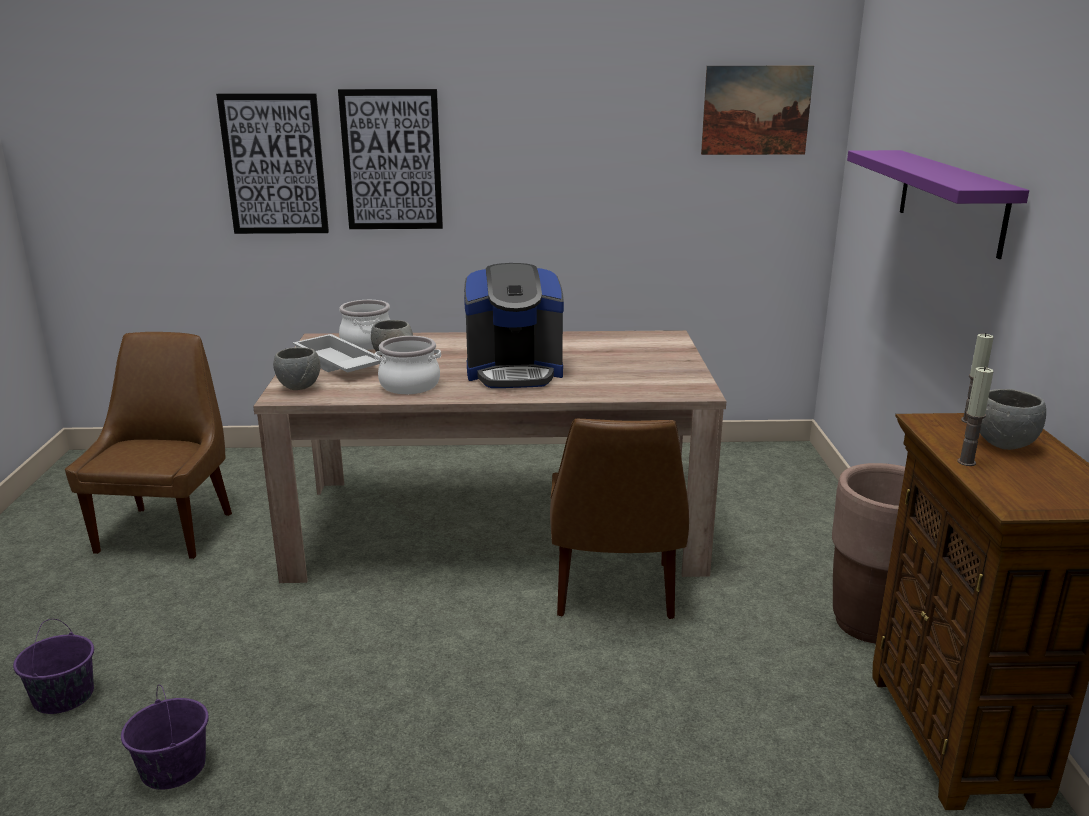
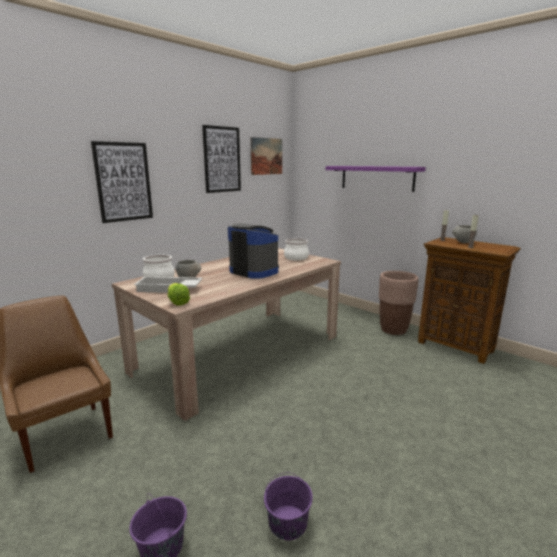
camera: 45 degrees left, 5 degrees down
(274, 165) = (52, 187): picture -> picture (222, 159)
(300, 387) = (177, 301): grey bowl -> lettuce
(410, 385) = (226, 286): cooking pot -> cooking pot (296, 258)
(514, 372) = (254, 271): coffee machine -> coffee machine turned 90 degrees counterclockwise
(614, 592) = (319, 354): brown chair -> none

